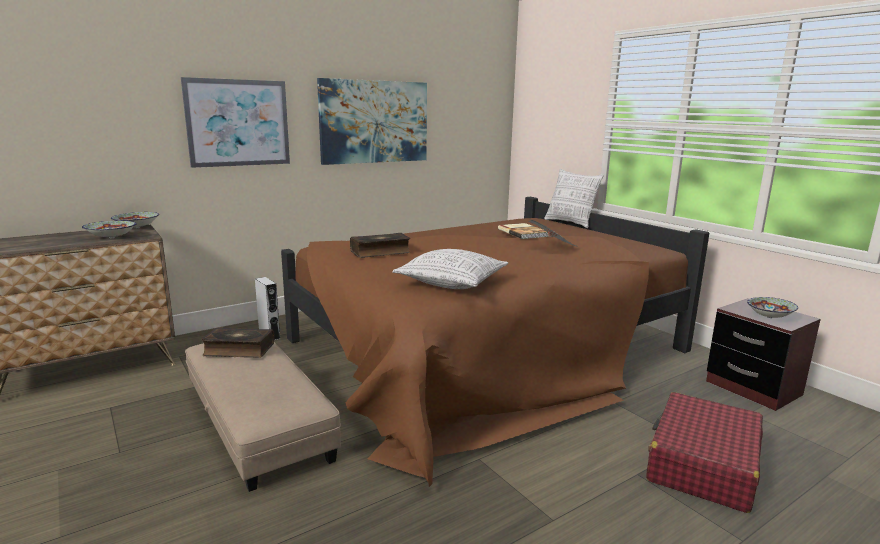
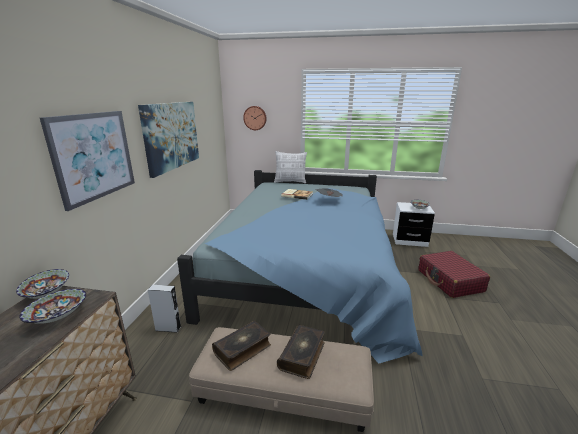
camera: 45 degrees left, 5 degrees up
(380, 252) = (272, 234): book -> book (303, 355)
(452, 282) = (357, 240): pillow -> none
(486, 351) = (307, 270): brown bed -> blue bed
(547, 115) = (255, 118): none -> wall clock
(753, 388) = (409, 240): brown nightstand -> white nightstand

